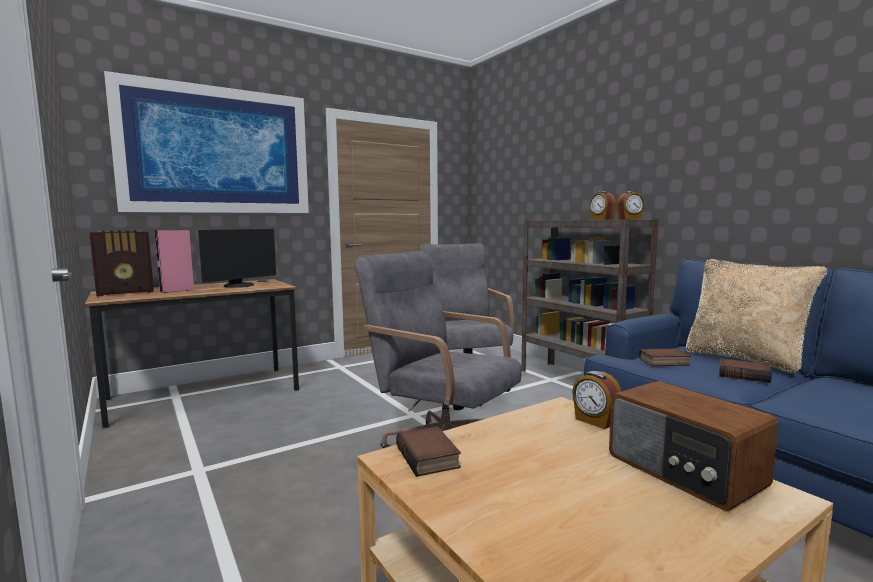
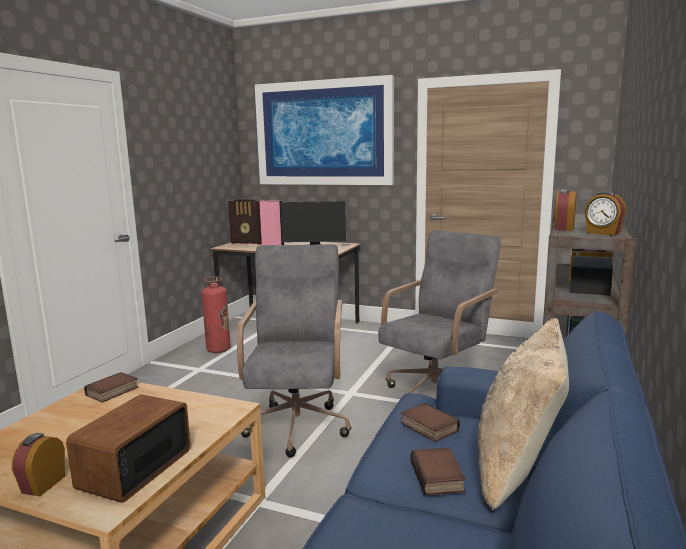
camera: 55 degrees right, 5 degrees up
(169, 444) = (218, 349): none -> fire extinguisher
(595, 421) = (211, 424): alarm clock -> alarm clock (42, 484)

